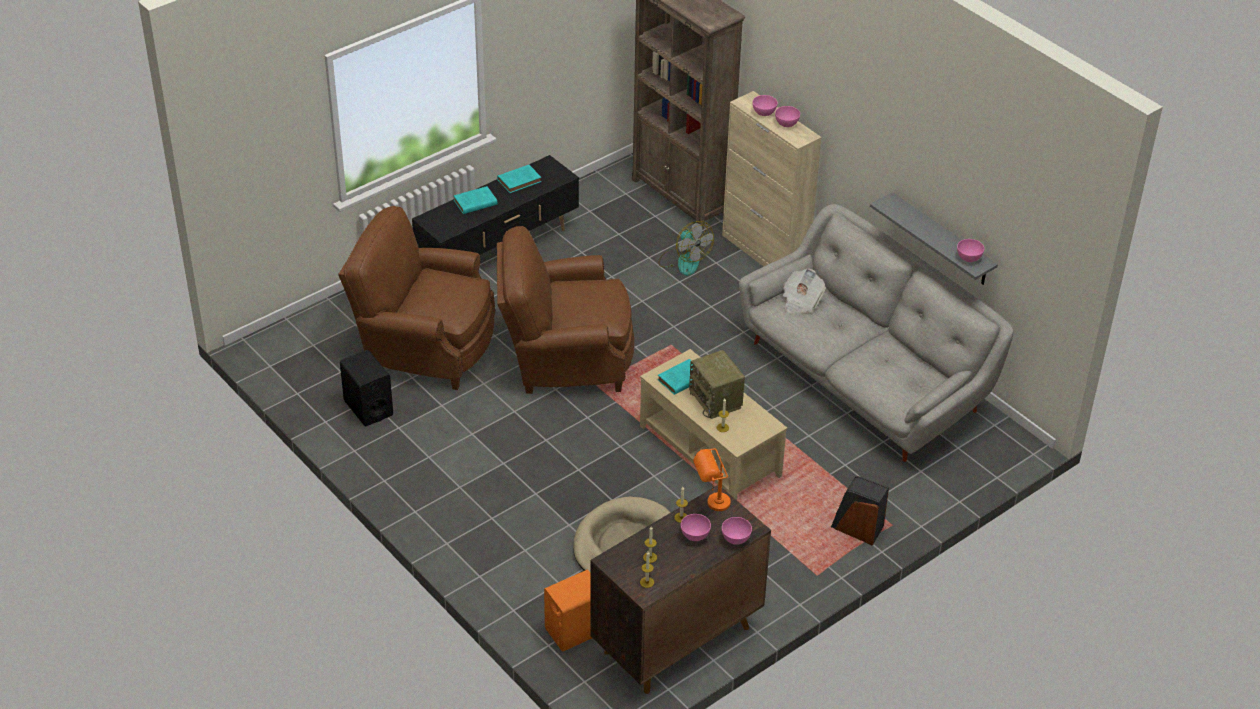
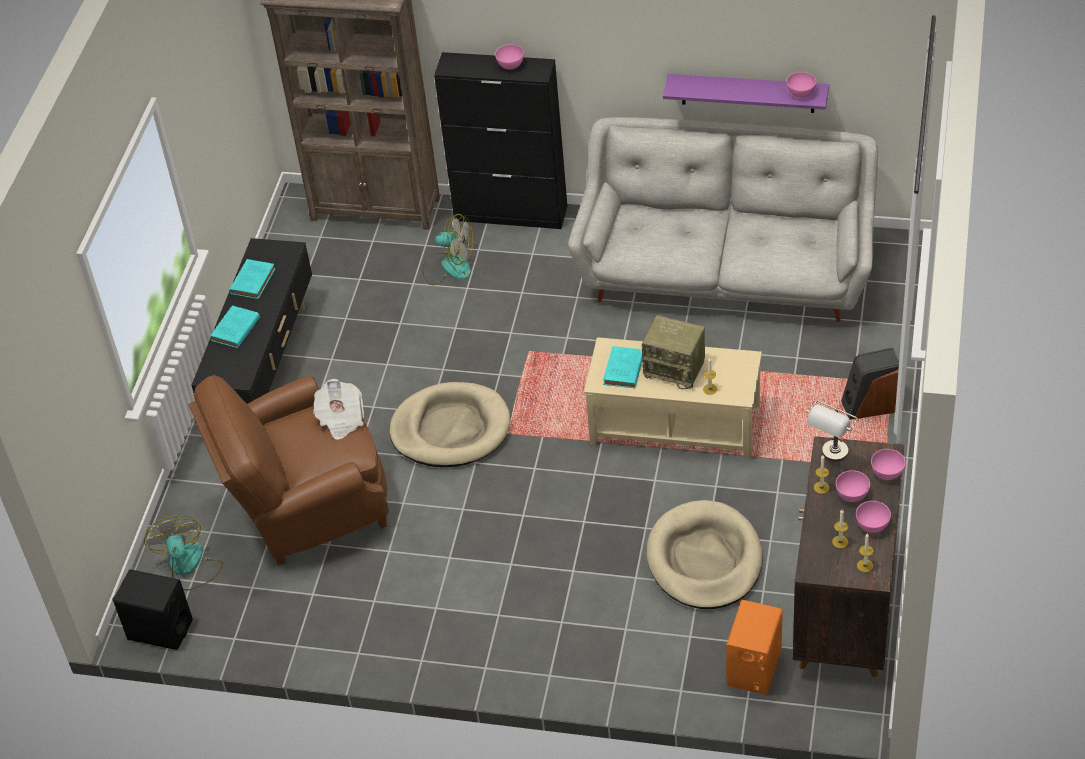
camera: 35 degrees left, 5 degrees up
(320, 336) = (189, 567): none -> fan
(368, 408) = (322, 603): black speaker -> black speaker (160, 630)
(564, 359) = (451, 429): brown armchair -> beige dog bed
(711, 505) = (831, 458): orange table lamp -> grey table lamp
(764, 113) = (478, 67): pink bowl -> pink bowl (872, 526)
(765, 253) = (511, 213): beige cabinet -> black cabinet
(801, 301) = (636, 231): newspaper -> newspaper (340, 419)
(942, 240) = (747, 93): grey shelf -> purple shelf

